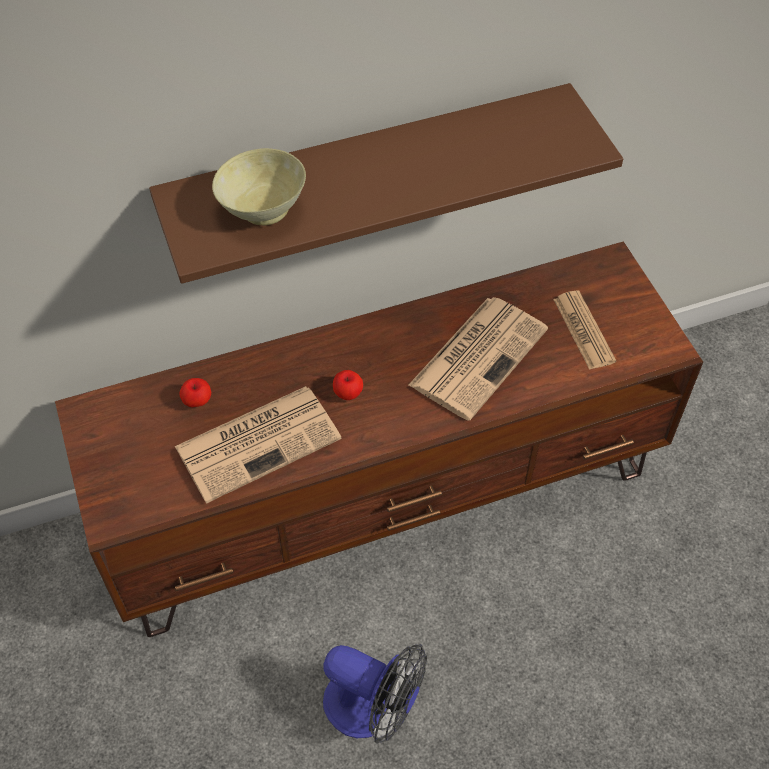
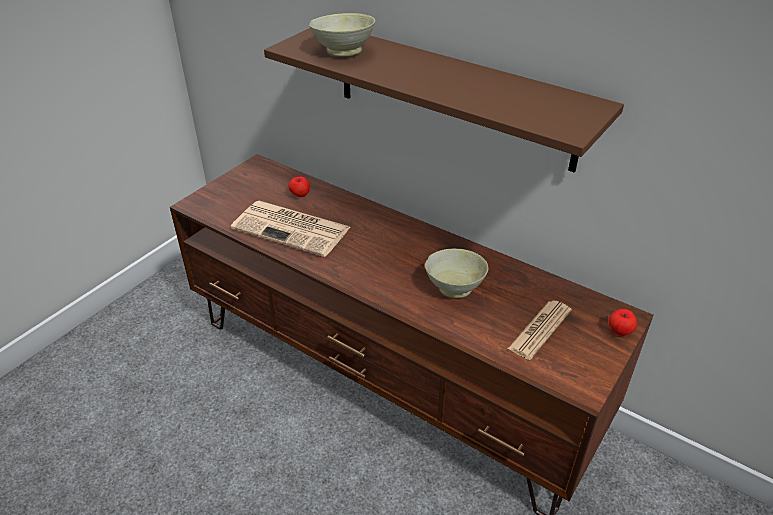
camera: 55 degrees right, 15 degrees down
(348, 393) = (363, 245): apple -> apple (619, 331)
(373, 708) = (230, 454): fan -> none
(479, 355) = (455, 287): newspaper -> beige bowl

